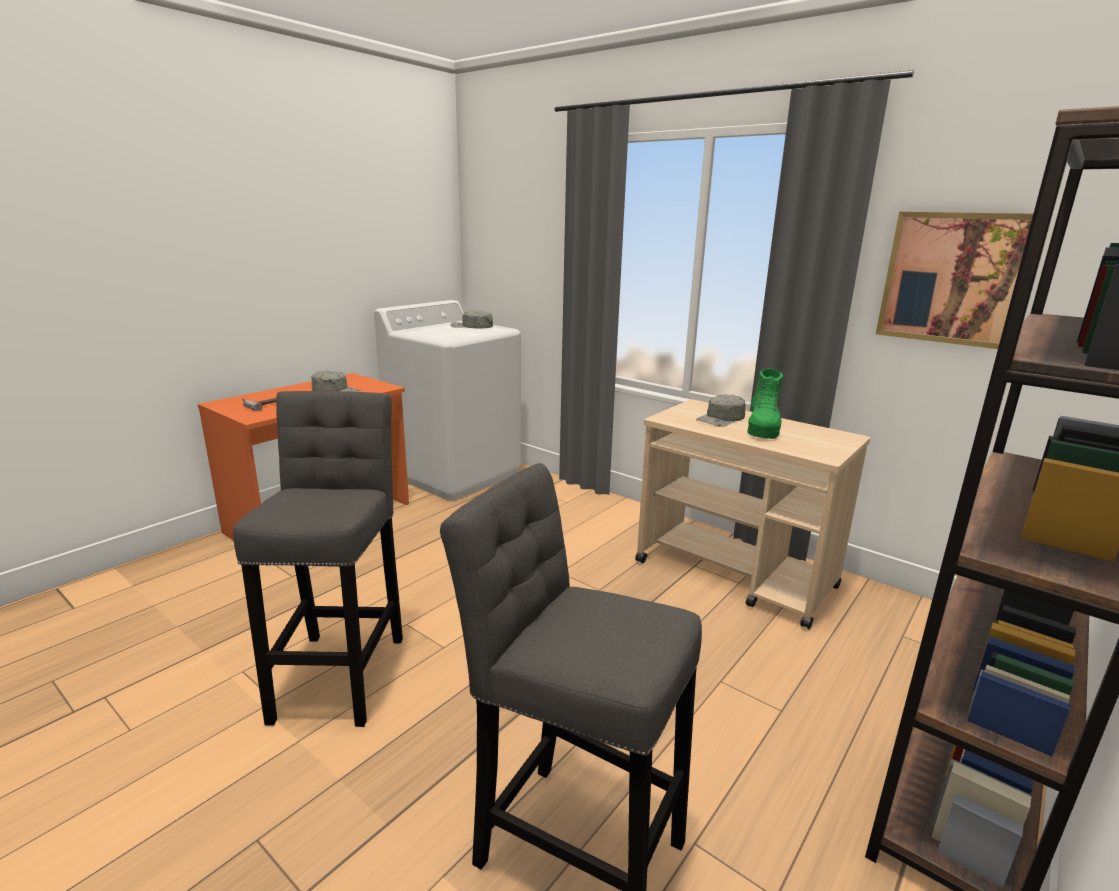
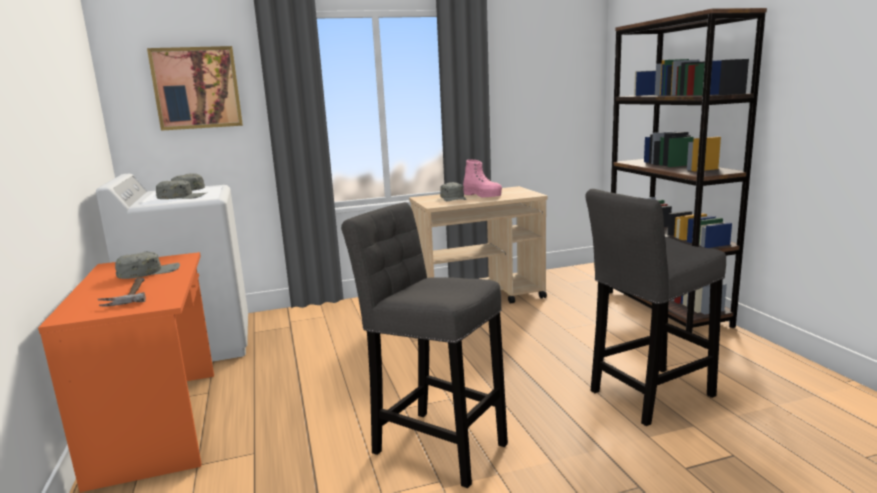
camera: 55 degrees left, 5 degrees down
(444, 332) = (182, 197): none -> grey cap
(763, 429) = (482, 195): green boot -> pink boot
(956, 279) = (528, 94): picture -> picture (197, 88)

